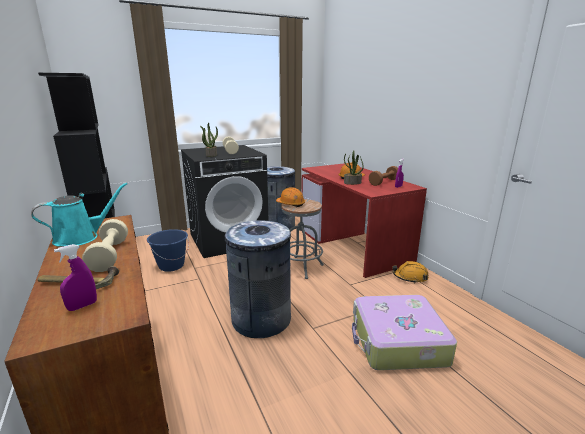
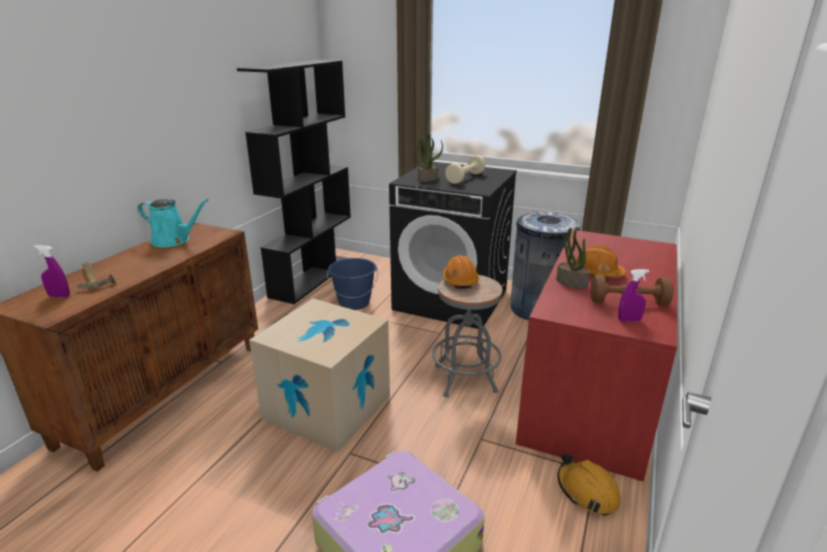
camera: 50 degrees right, 5 degrees up
(109, 255) = (148, 265): beige dumbbell -> none
(261, 319) = (327, 407): grey trash can -> cardboard box

